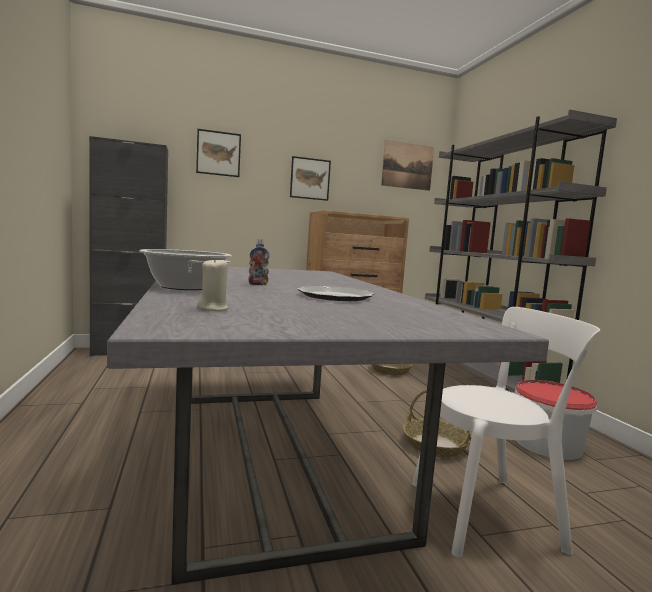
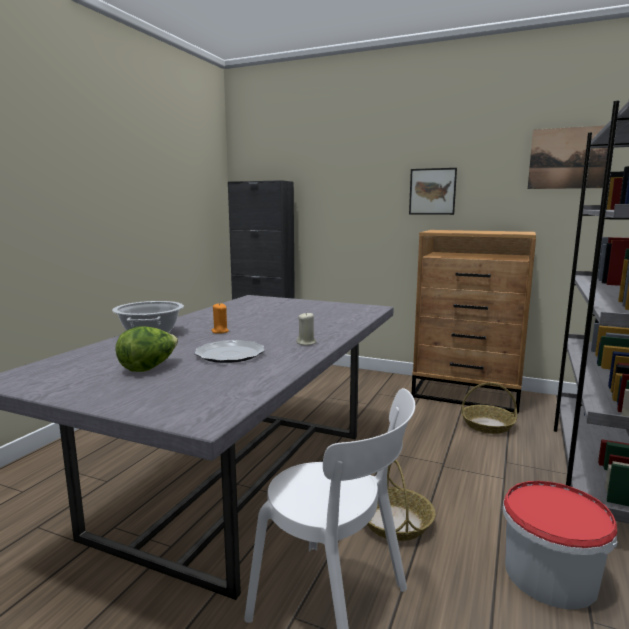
camera: 40 degrees right, 5 degrees up
(213, 309) = (85, 363): beige candle -> beige candle (306, 343)
(218, 153) = (337, 177): picture -> none
(258, 284) = (220, 331): bottle -> orange candle
(303, 307) = (149, 367): none -> lettuce

